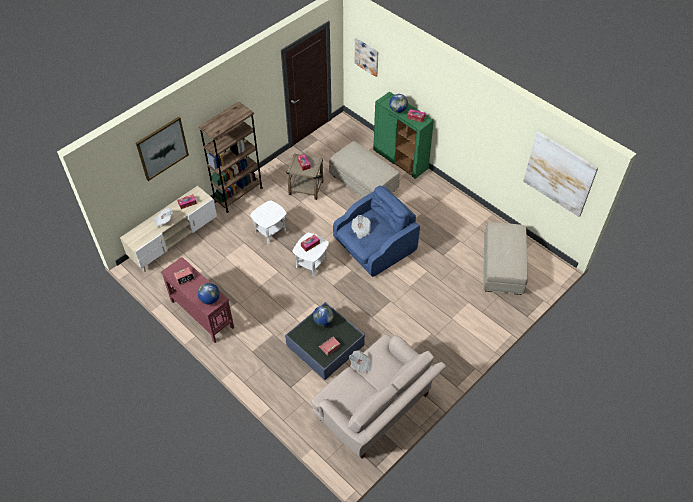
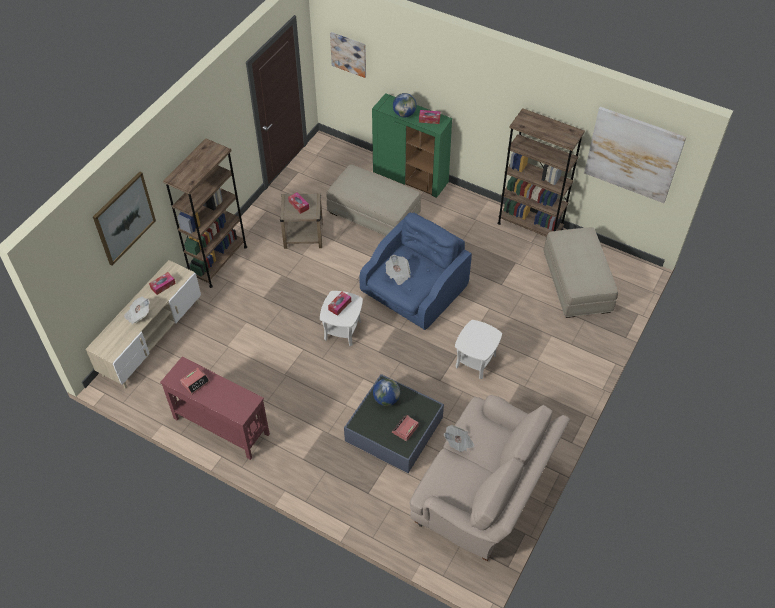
camera: 15 degrees left, 0 degrees up
(210, 299) = (239, 403): globe -> none
(270, 231) = (275, 300): white side table -> white side table (475, 361)
(480, 215) = (530, 226): none -> brown bookcase

